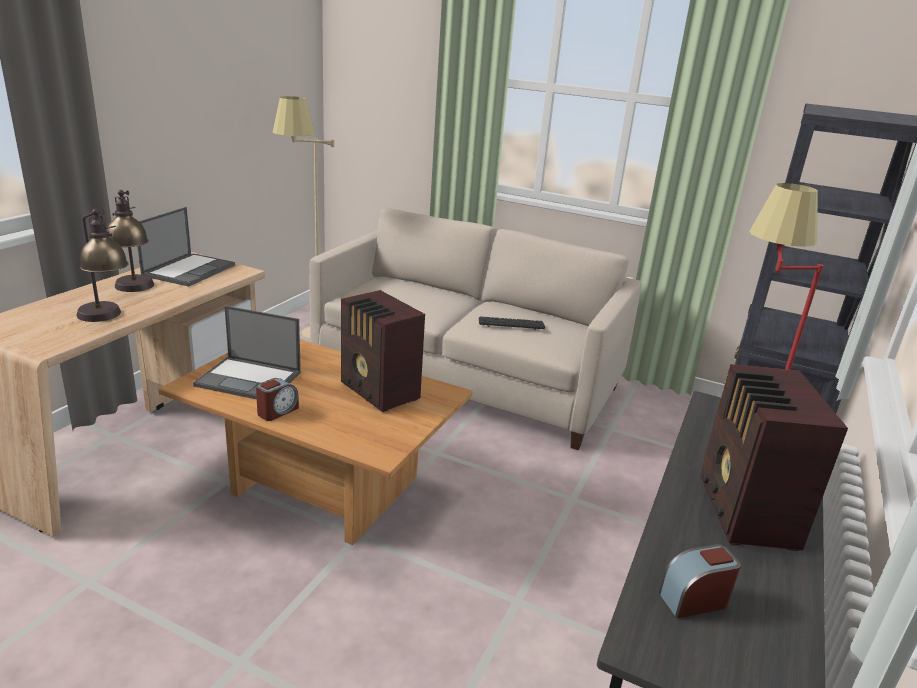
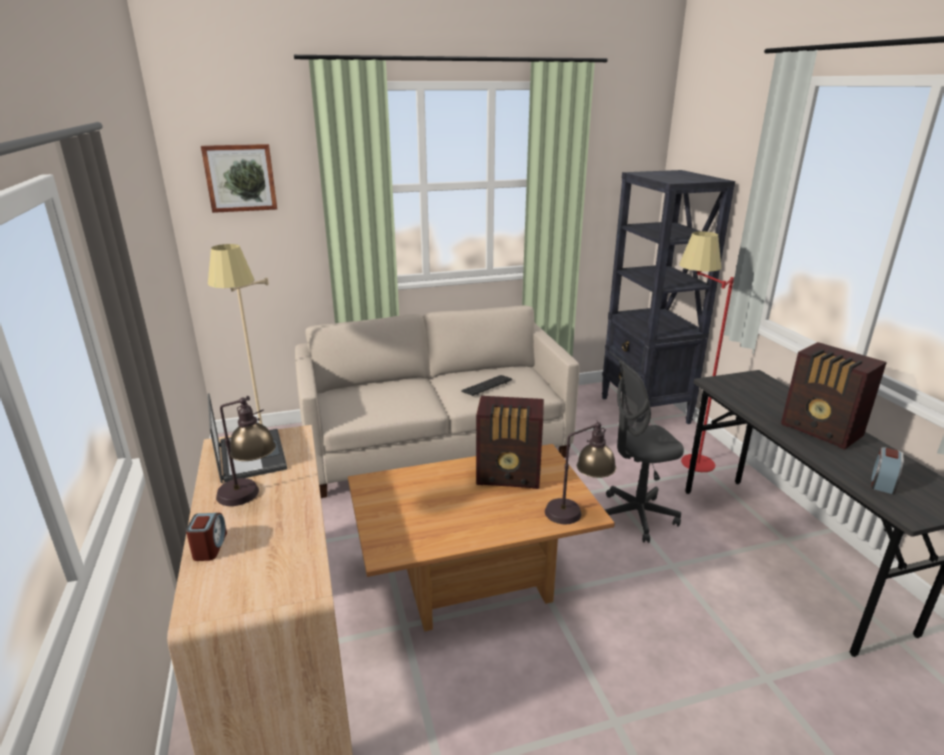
camera: 40 degrees left, 0 degrees up
(106, 318) = (292, 534): table lamp -> table lamp (577, 512)
(250, 379) = (416, 521): laptop -> none
(277, 411) = (482, 530): alarm clock -> alarm clock (210, 547)
(379, 50) = (240, 178): none -> picture
(558, 538) = (636, 516): none -> grey office chair

